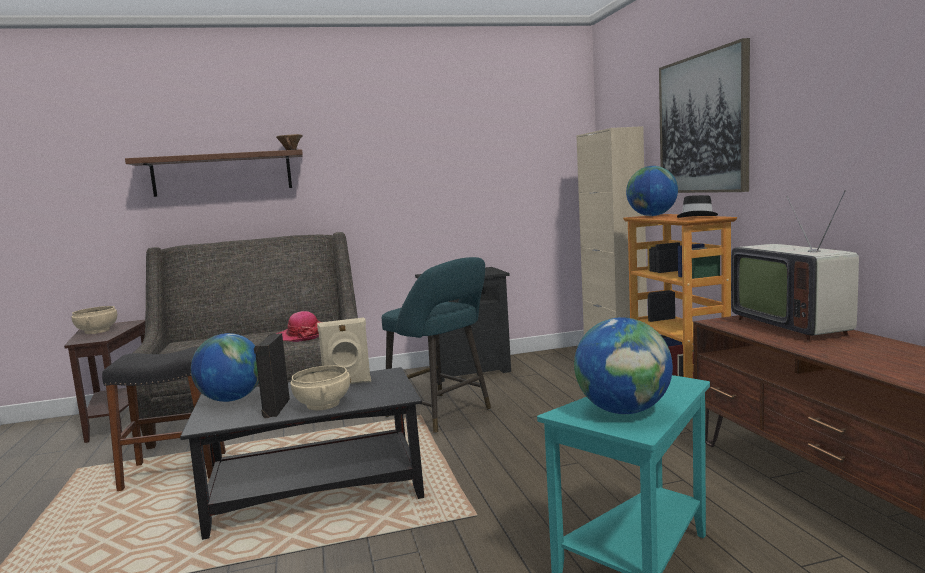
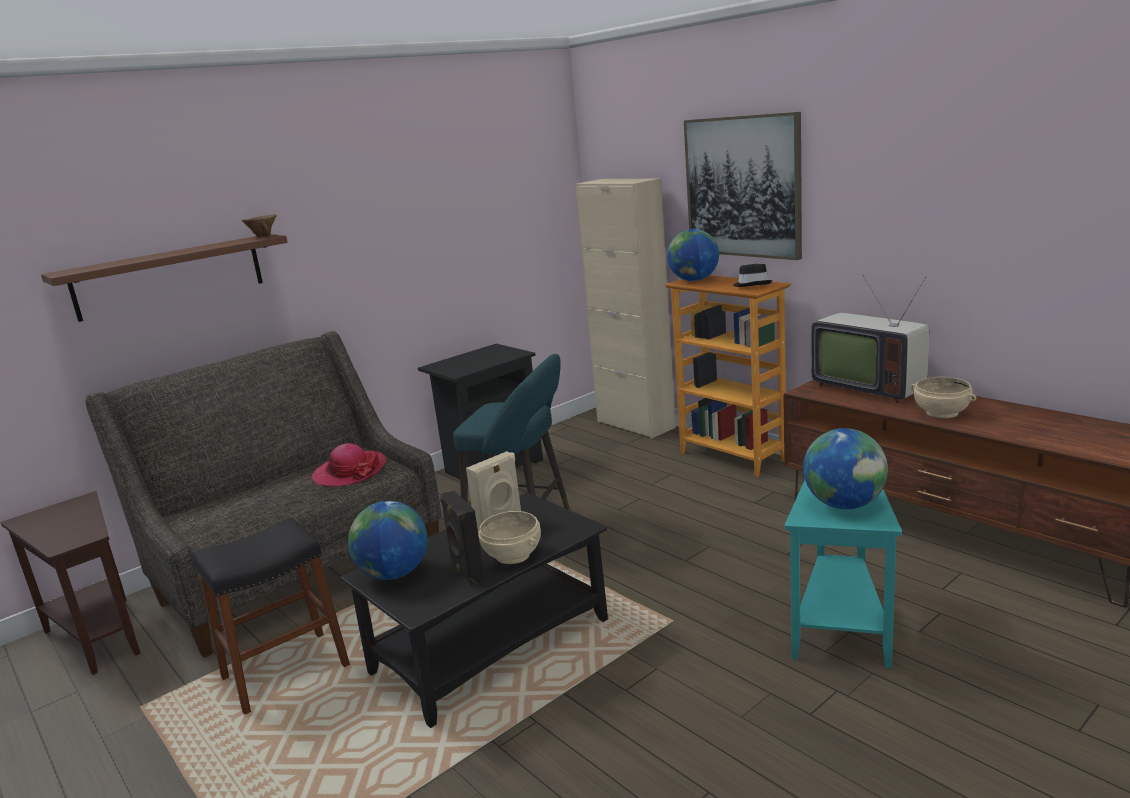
camera: 25 degrees left, 10 degrees up
(98, 331) = (54, 525): beige bowl -> beige bowl (942, 413)

